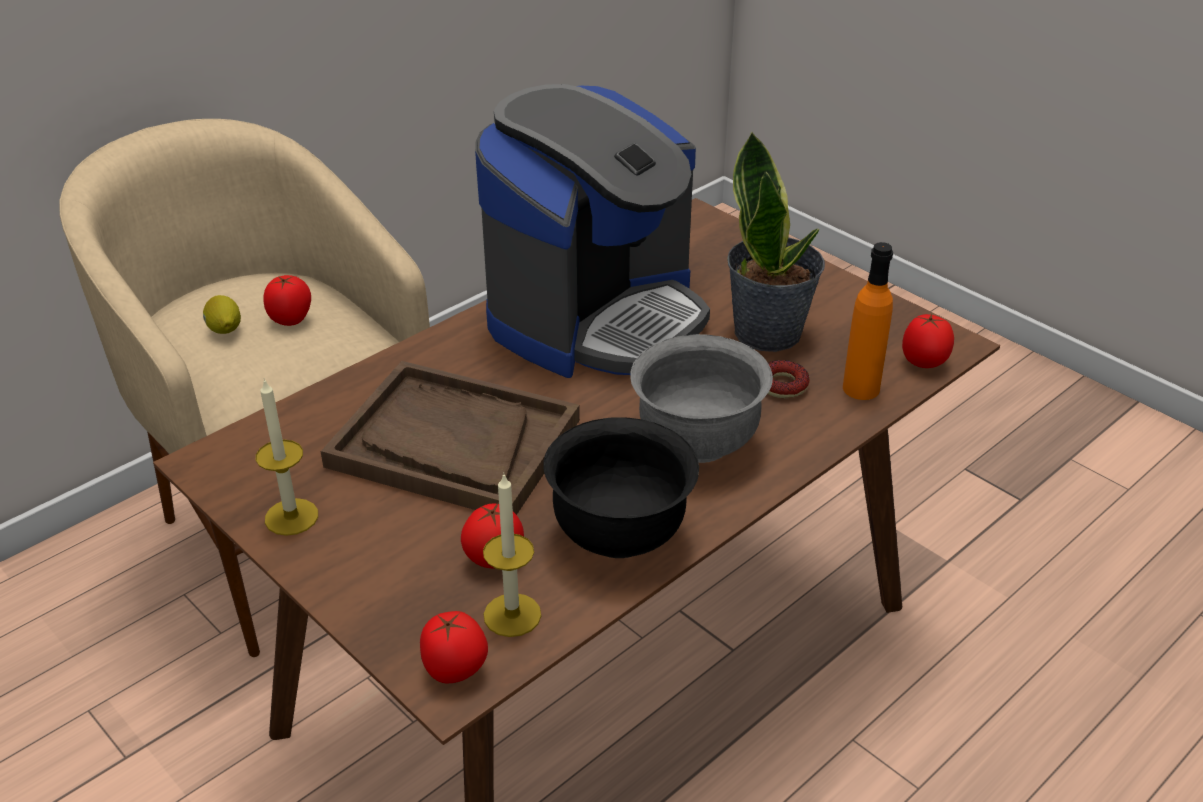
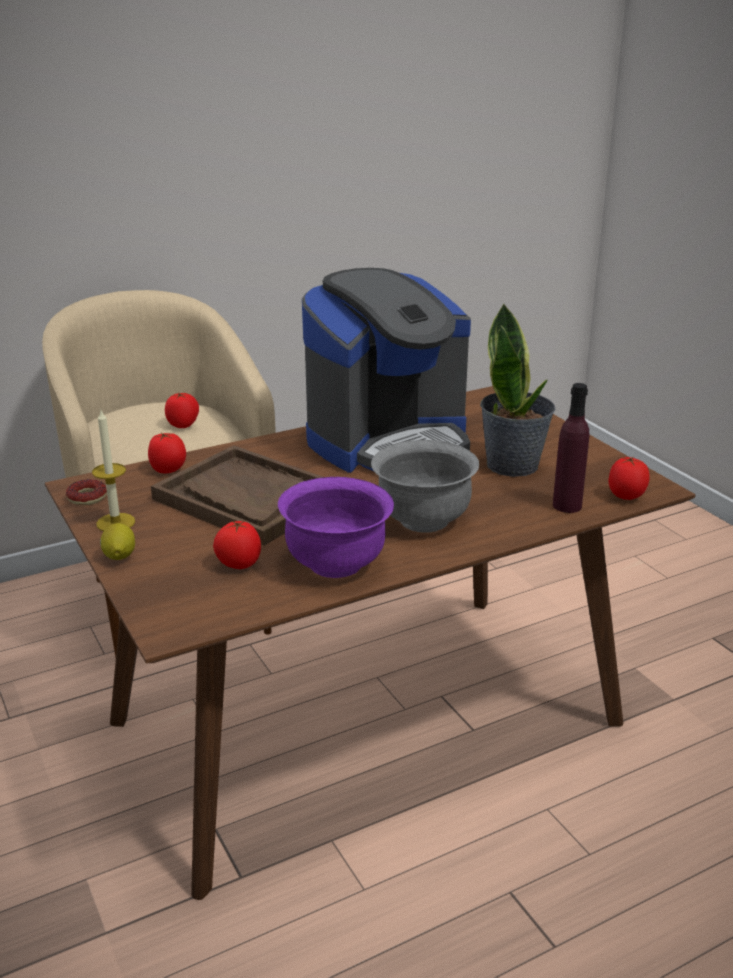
camera: 15 degrees right, 10 degrees down
(225, 330) = (136, 426): lemon -> lemon (119, 557)
(455, 670) = (176, 621): tomato -> tomato (168, 470)
(512, 615) = (233, 597): candle -> none
(620, 535) = (336, 564): black bowl -> purple bowl
(782, 385) = (506, 496): donut -> donut (87, 497)
(861, 388) = (567, 505): orange bottle -> purple bottle

